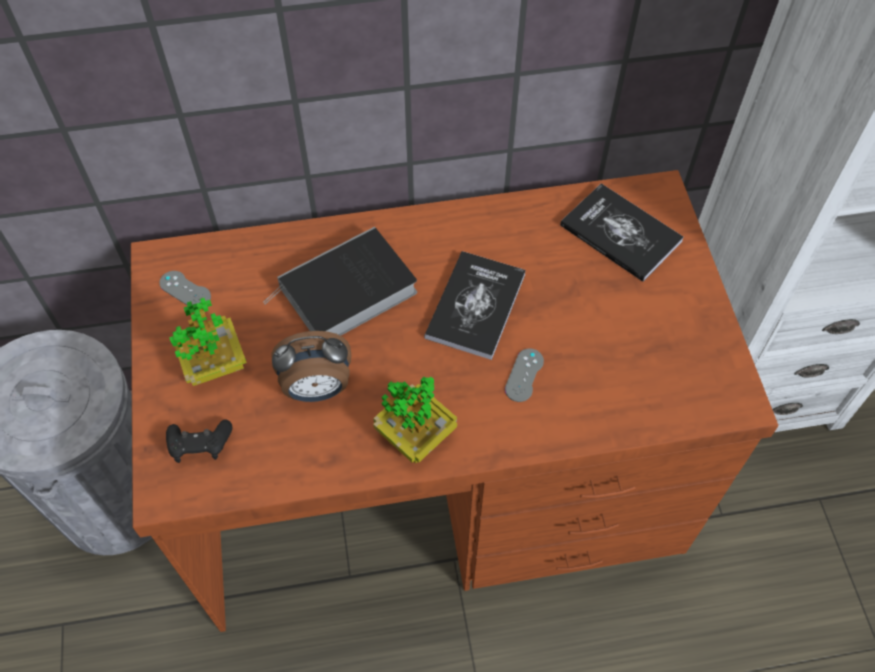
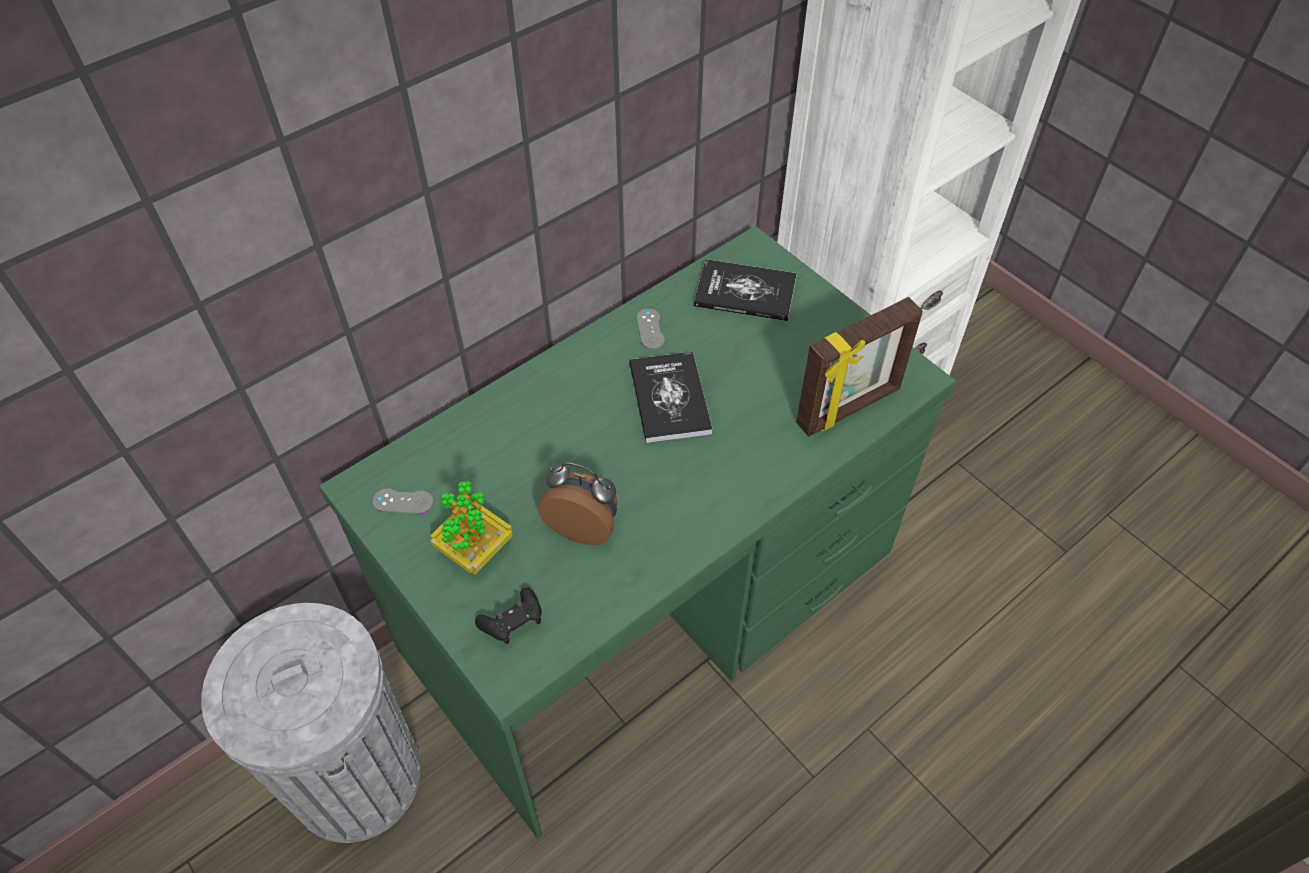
camera: 30 degrees left, 5 degrees down
(317, 389) = (583, 526): alarm clock -> alarm clock turned 120 degrees counterclockwise
(345, 293) = (552, 438): book -> none
(415, 434) = (692, 521): potted plant -> none
(439, 482) = (652, 603): brown desk -> green desk
(524, 375) = (746, 433): grey game controller -> grey game controller (650, 329)
(644, 399) = (849, 408): none -> picture frame

